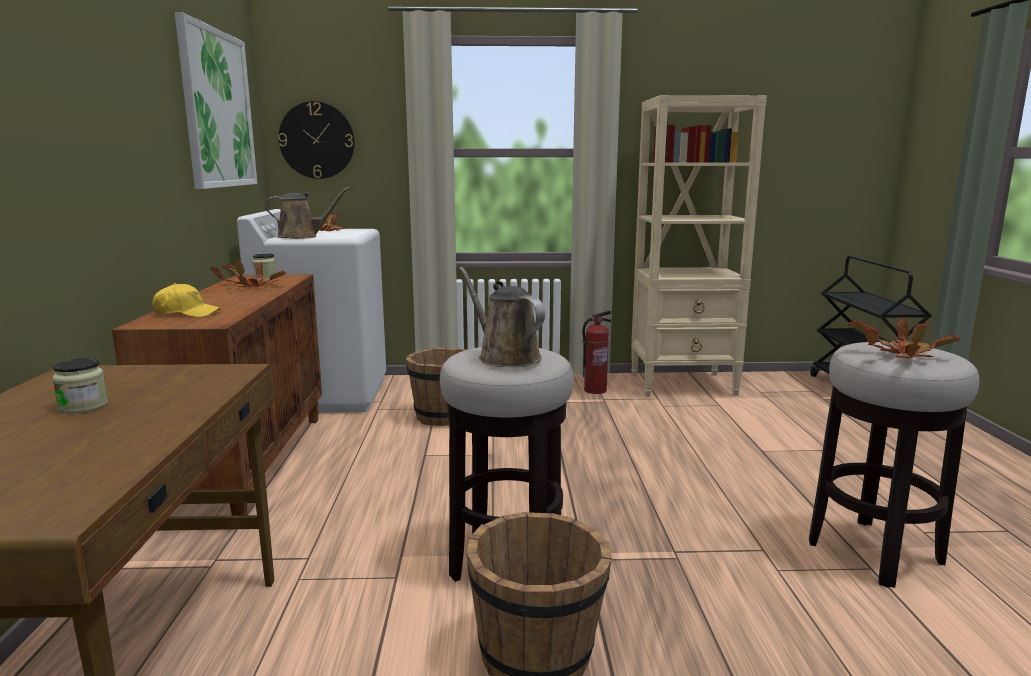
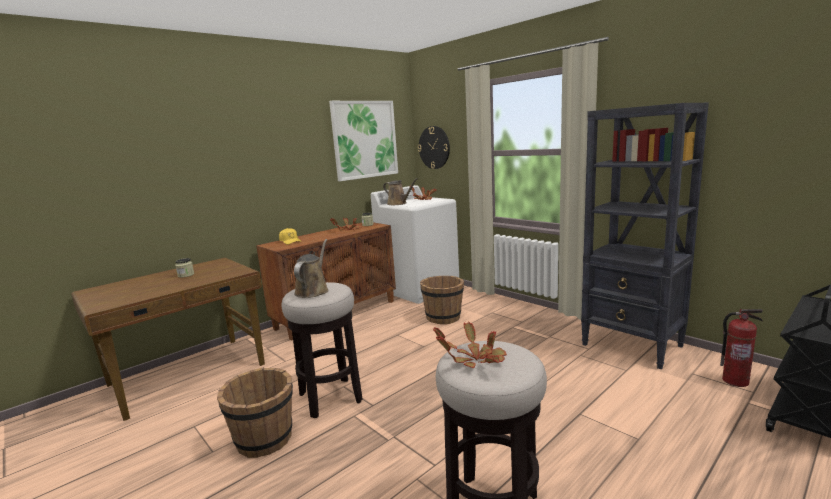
camera: 50 degrees right, 0 degrees up
(595, 390) = (557, 329): fire extinguisher -> fire extinguisher (735, 381)
(683, 385) = (632, 346): beige bookcase -> black bookcase

